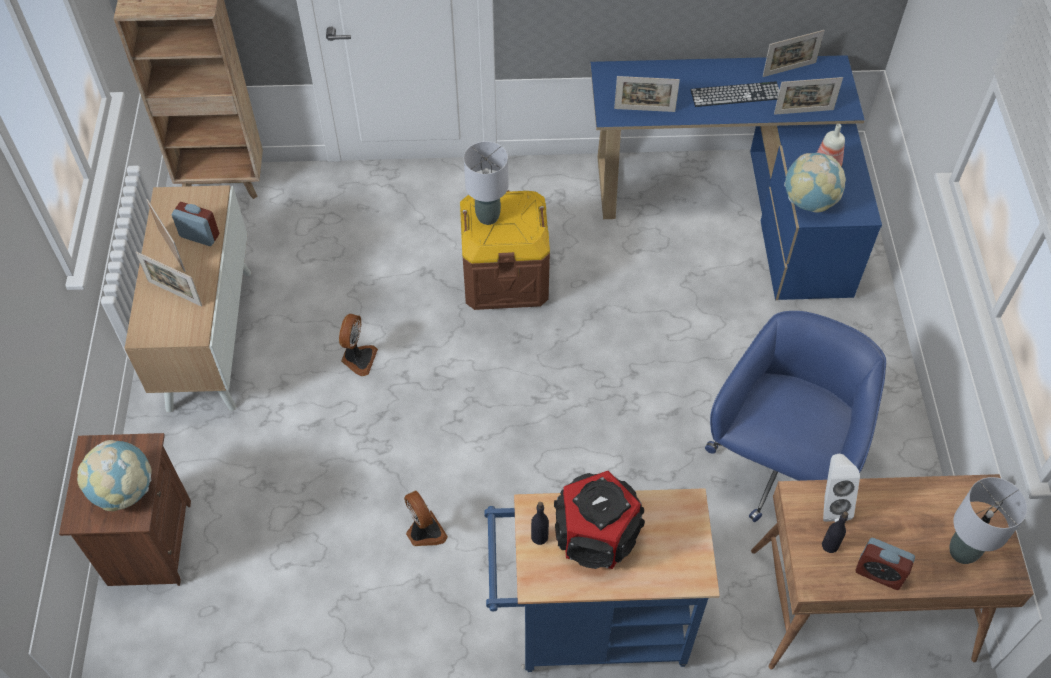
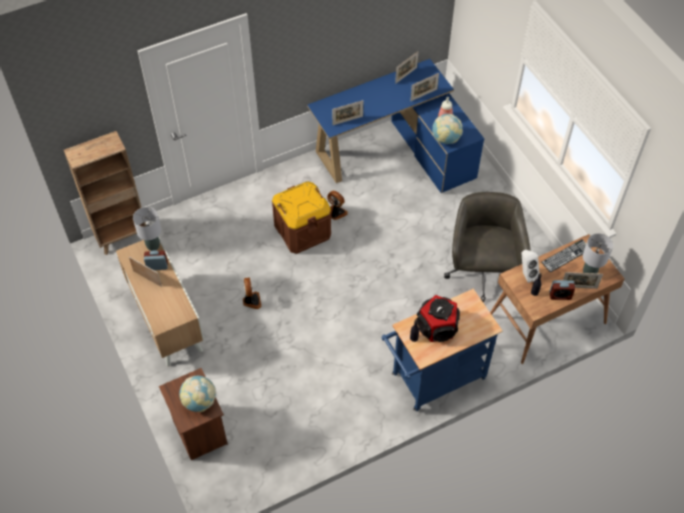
camera: 25 degrees left, 0 degrees up
(175, 293) = (163, 299): picture frame -> picture frame (579, 287)
(424, 532) = (333, 370): fan -> fan (336, 213)
(488, 217) = (293, 202): grey table lamp -> grey table lamp (153, 246)
(736, 94) = (387, 97): keyboard -> keyboard (566, 255)
(778, 465) = (481, 272): blue office chair -> grey office chair

